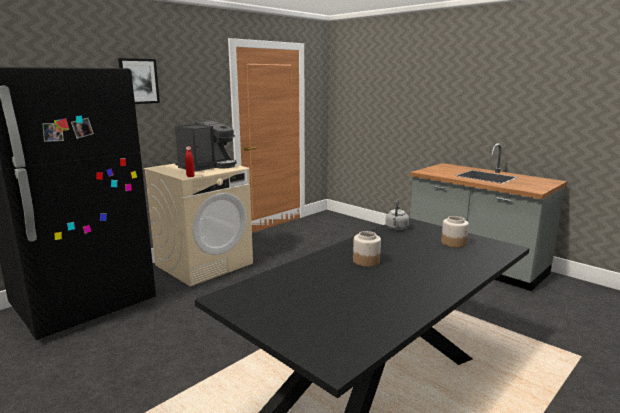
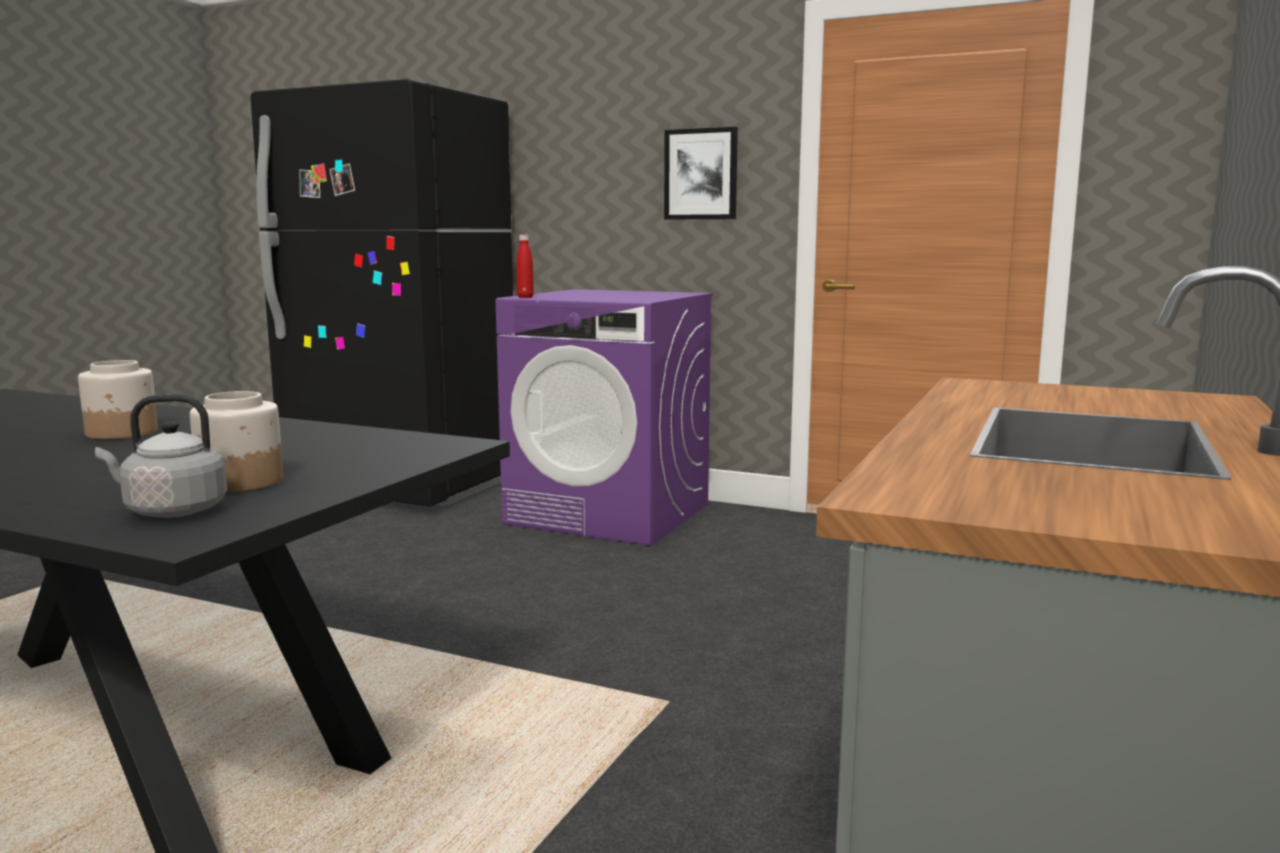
camera: 70 degrees right, 5 degrees down
(139, 81) = (588, 119): picture -> picture (701, 174)
(204, 264) = (610, 514): beige washing machine -> purple washing machine
(207, 166) = (626, 296): coffee machine -> none
(396, 228) = (379, 439): grey kettle -> grey kettle (170, 511)

